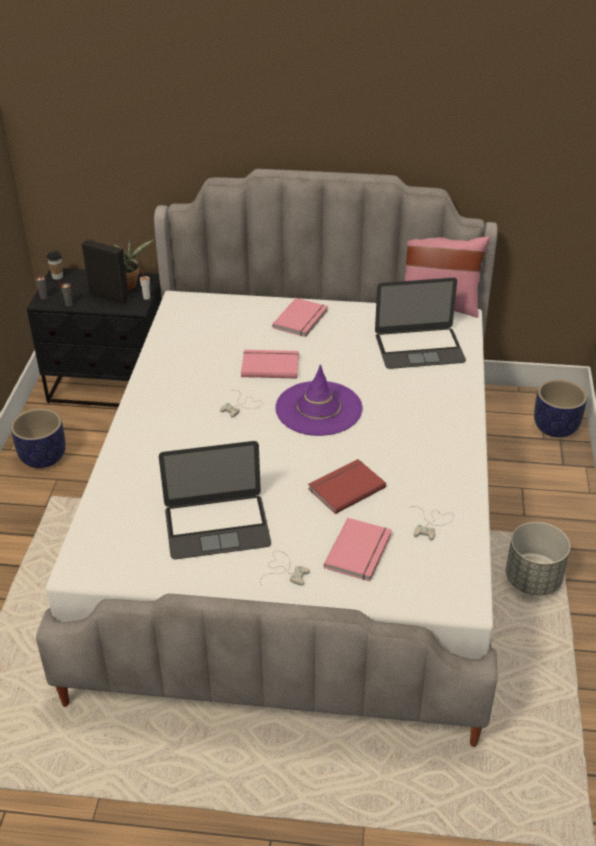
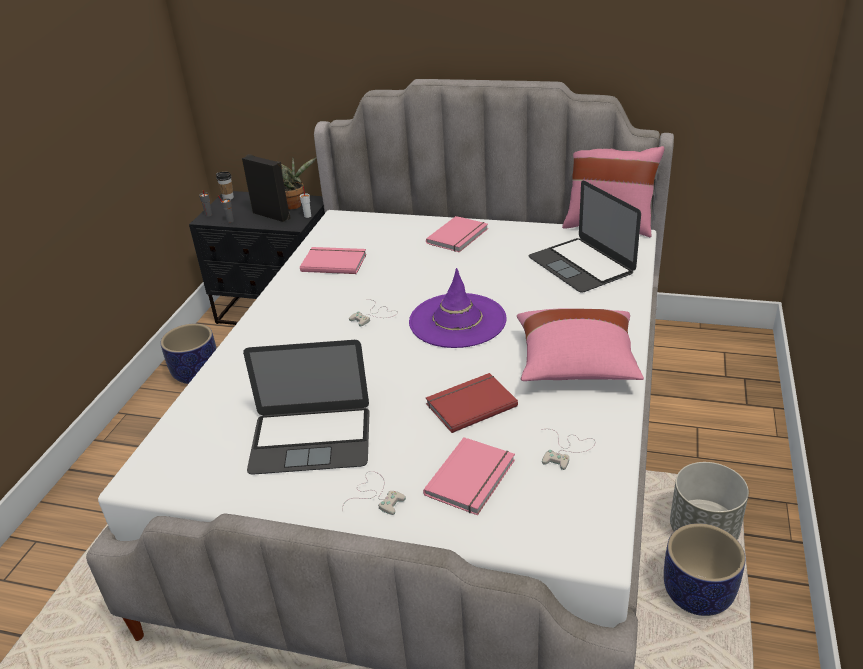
camera: 10 degrees right, 5 degrees down
(270, 365) = (414, 277): pink book -> pink book (334, 262)
(419, 348) = (581, 265): laptop -> laptop turned 60 degrees clockwise
(428, 447) = (576, 364): none -> pink pillow
(556, 427) = (740, 365): planter -> planter (698, 595)

